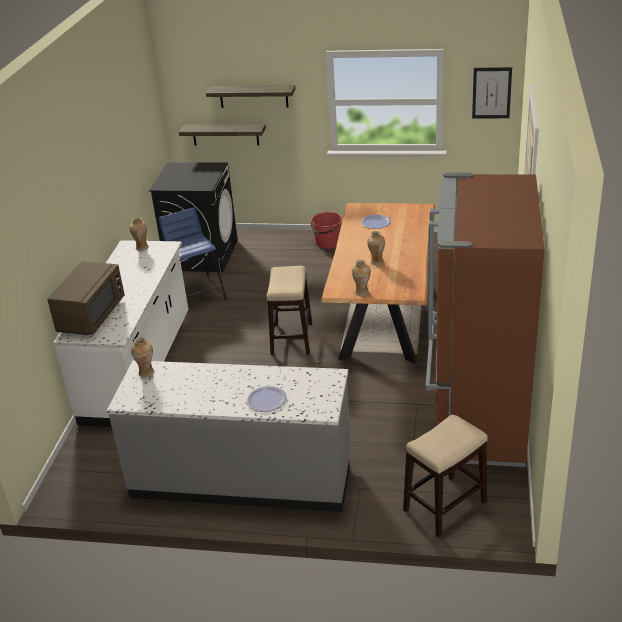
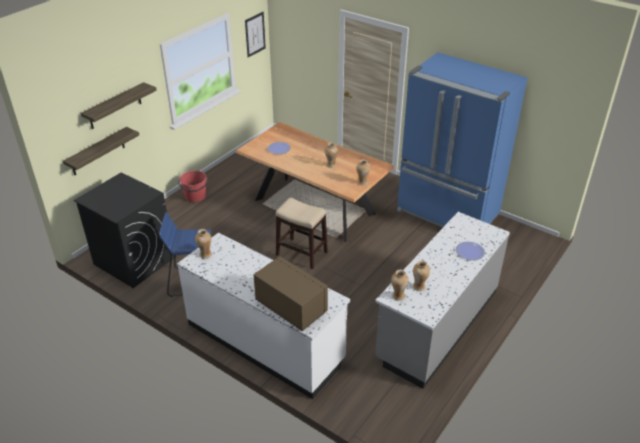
camera: 65 degrees left, 5 degrees up
(171, 381) = (419, 287): none -> vase
(444, 506) = (512, 253): stool -> none
(476, 420) = (447, 214): brown fridge -> blue fridge

